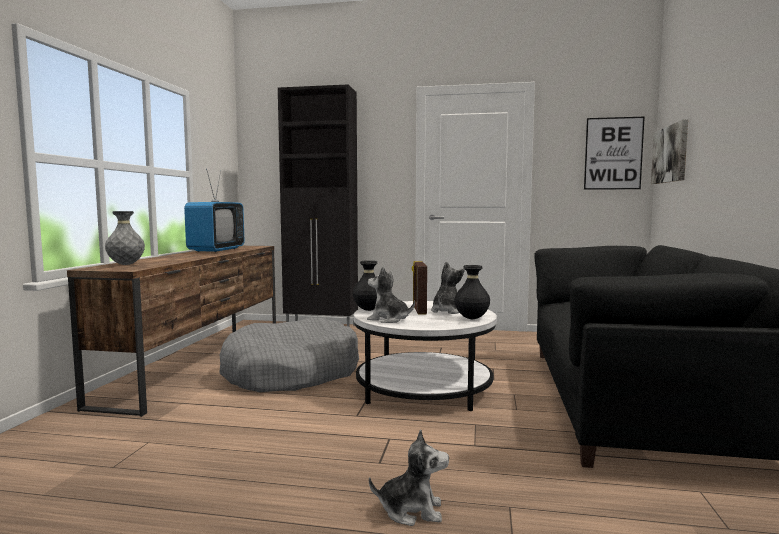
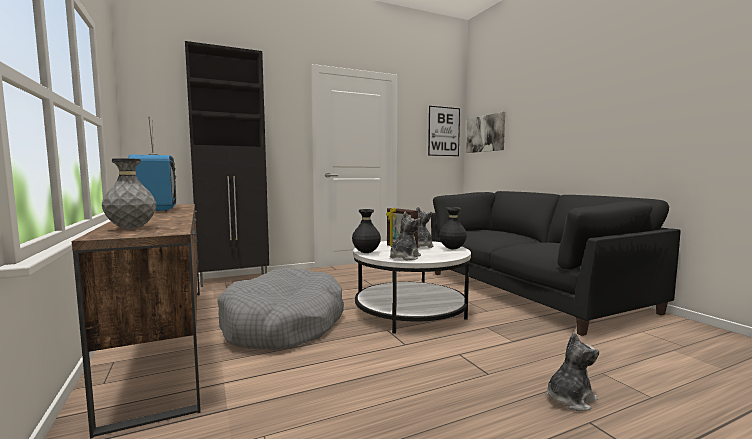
camera: 35 degrees left, 0 degrees up
(388, 319) = (404, 257): plush toy -> plush toy turned 135 degrees clockwise

